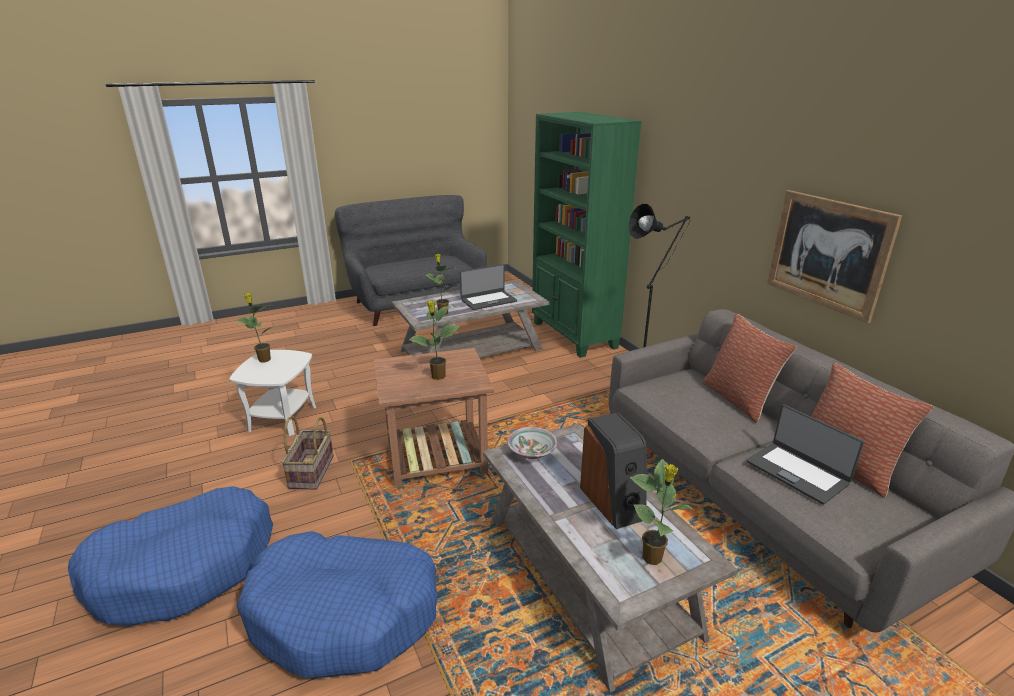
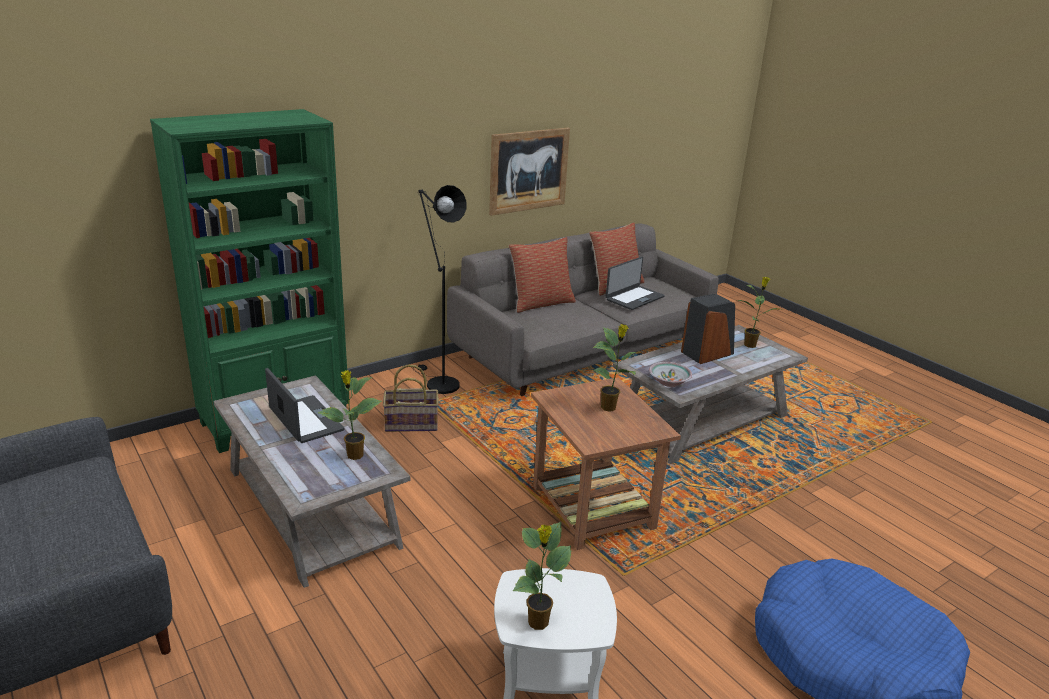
camera: 100 degrees left, 0 degrees up
(312, 472) = (658, 604): basket -> basket (411, 423)
(344, 613) = (816, 530): blue dog bed -> none

